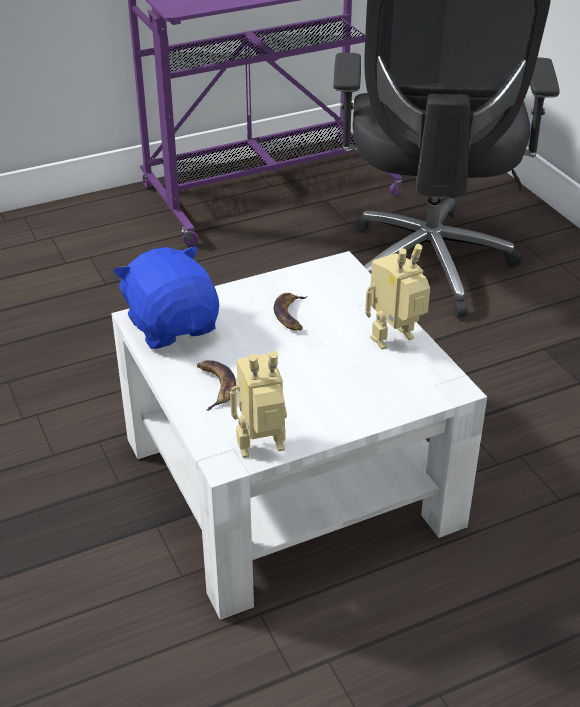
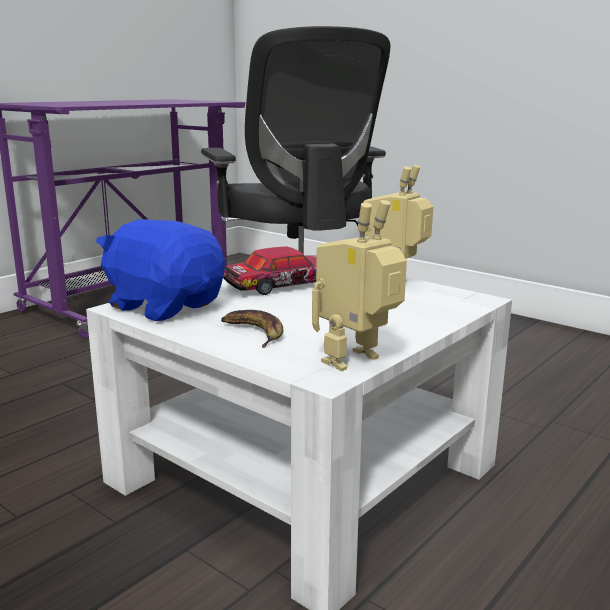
camera: 25 degrees left, 20 degrees down
(291, 315) = (280, 285): banana -> toy car

